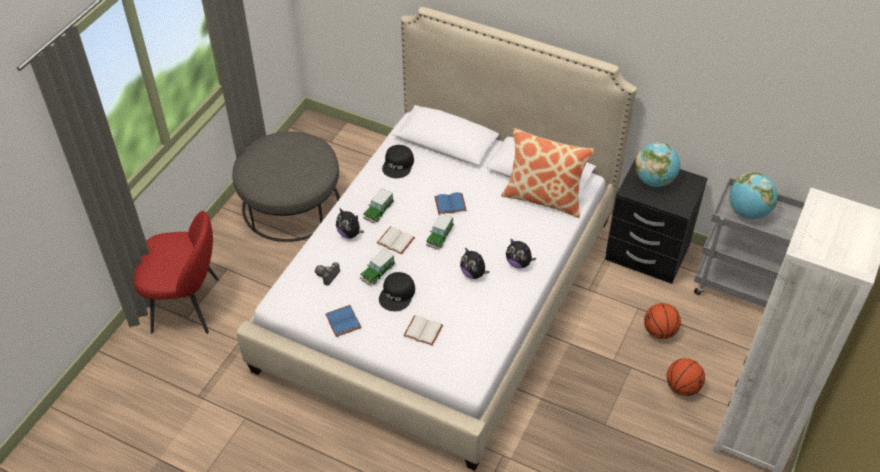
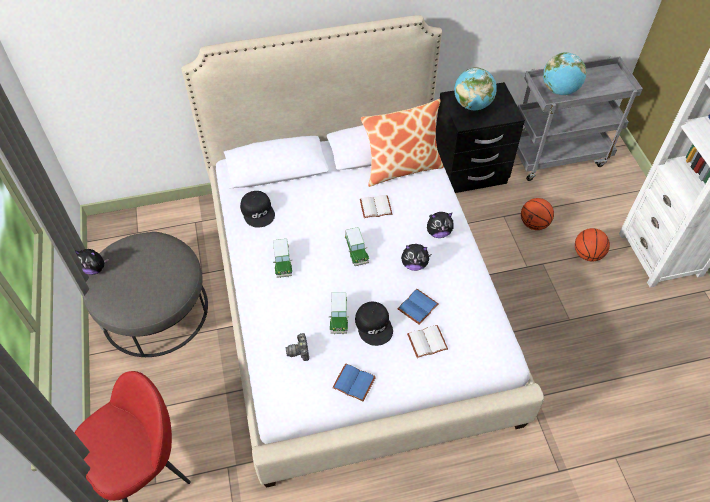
camera: 40 degrees left, 5 degrees up
(350, 233) = (278, 299): plush toy -> plush toy (95, 268)
(396, 240) = (325, 278): white book -> white book (376, 206)
(450, 205) = (336, 219): blue book -> blue book (418, 308)

